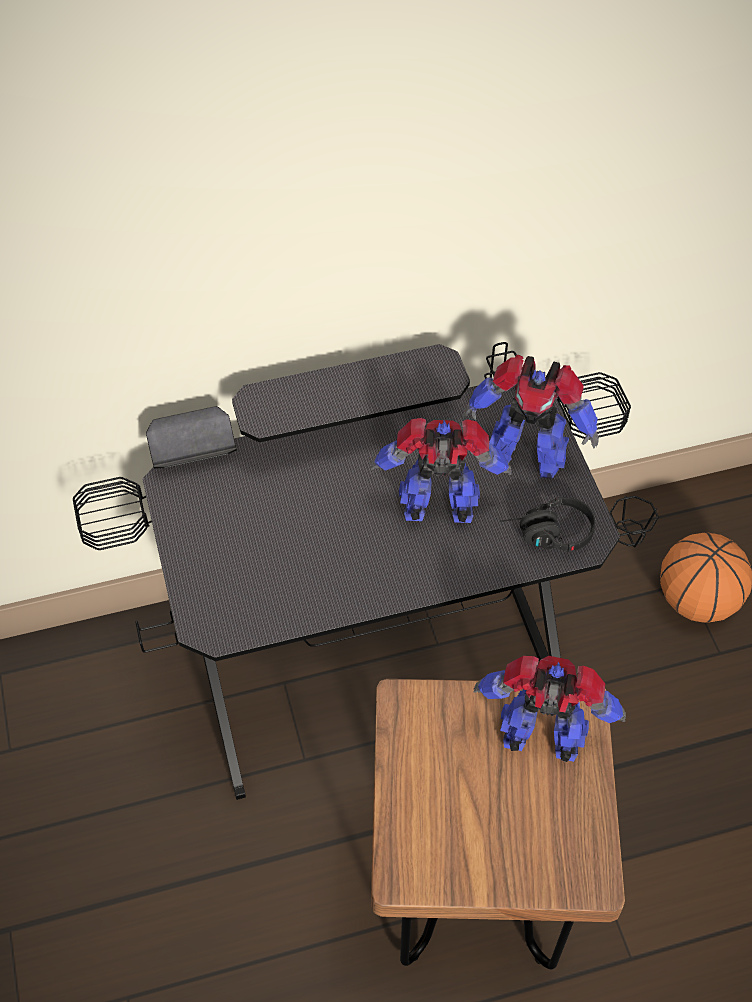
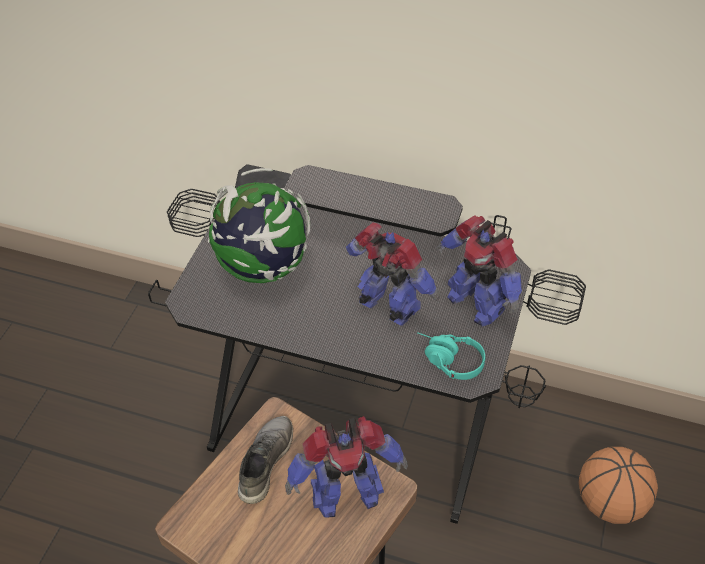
camera: 35 degrees right, 5 degrees down
(262, 536) = (264, 267): none -> globe
(432, 757) = (264, 462): none -> grey shoe
(542, 739) = (345, 494): toy robot -> toy robot turned 120 degrees clockwise
(546, 535) = (447, 360): black headphones -> turquoise headphones

